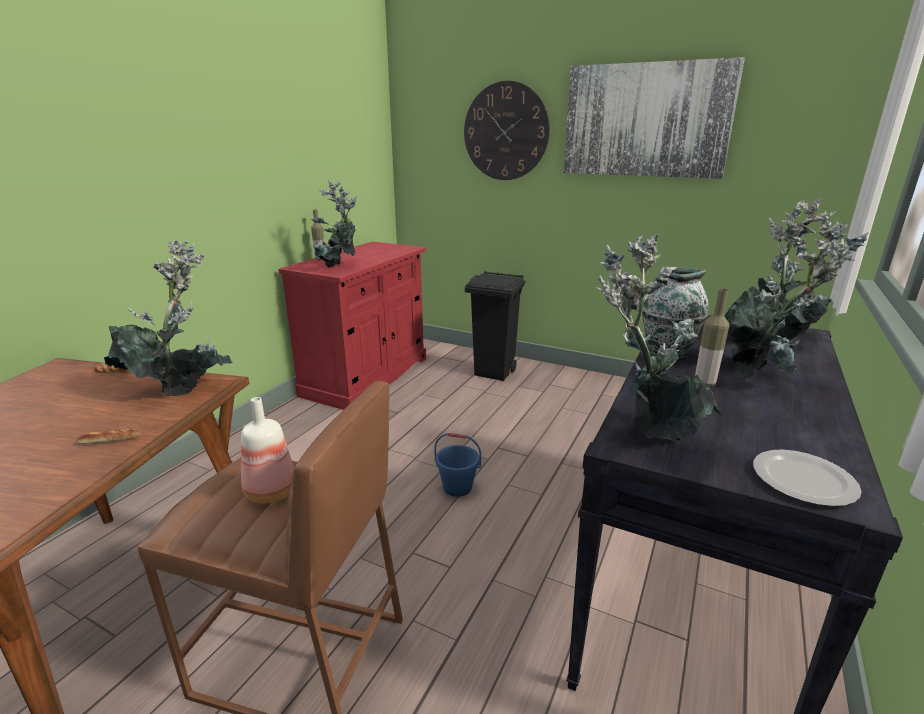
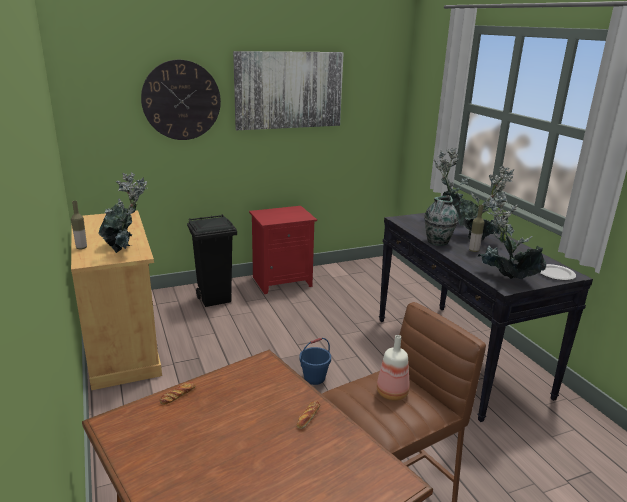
camera: 50 degrees left, 0 degrees up
(181, 388) = (255, 375): potted plant -> none
(367, 376) = (122, 345): red cabinet -> beige cabinet
(589, 383) = (282, 281): none -> red nightstand

